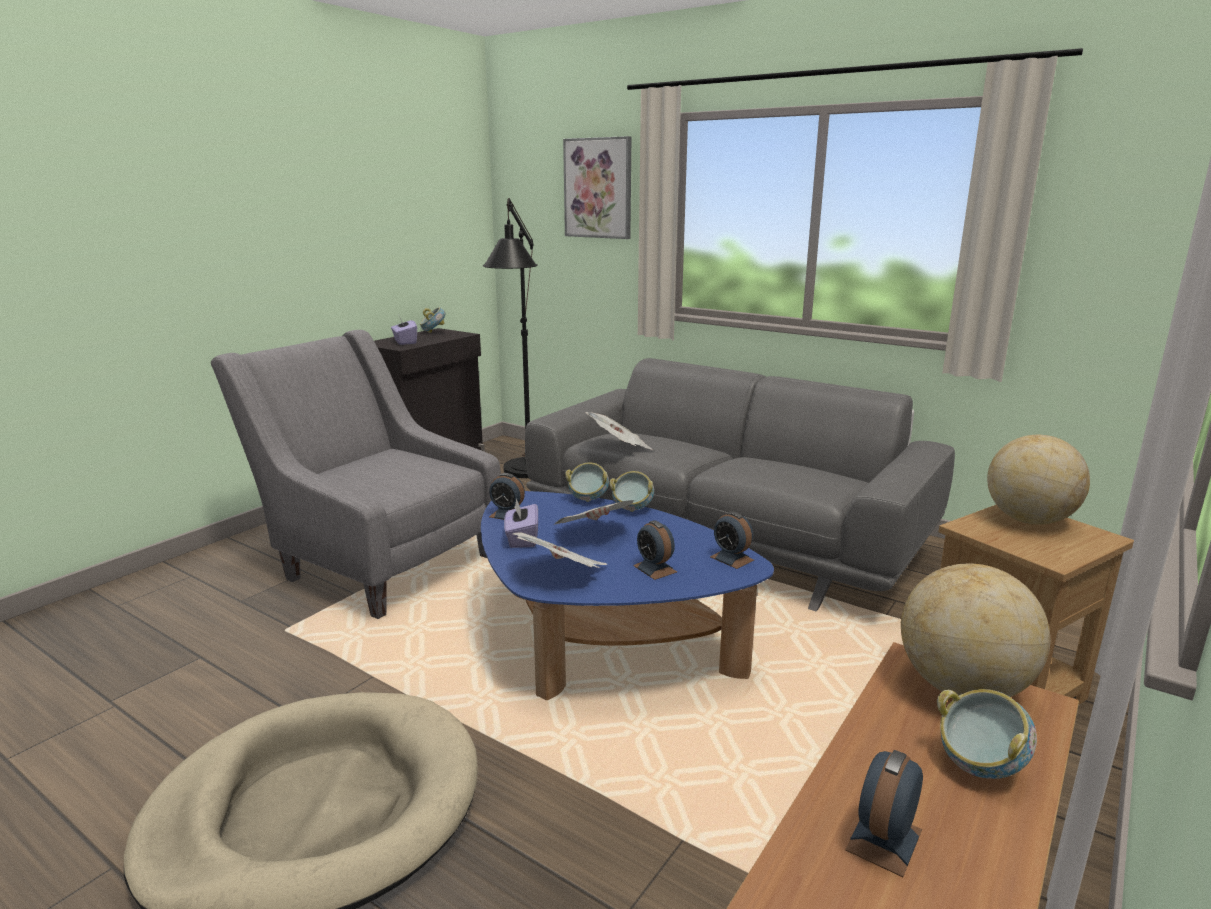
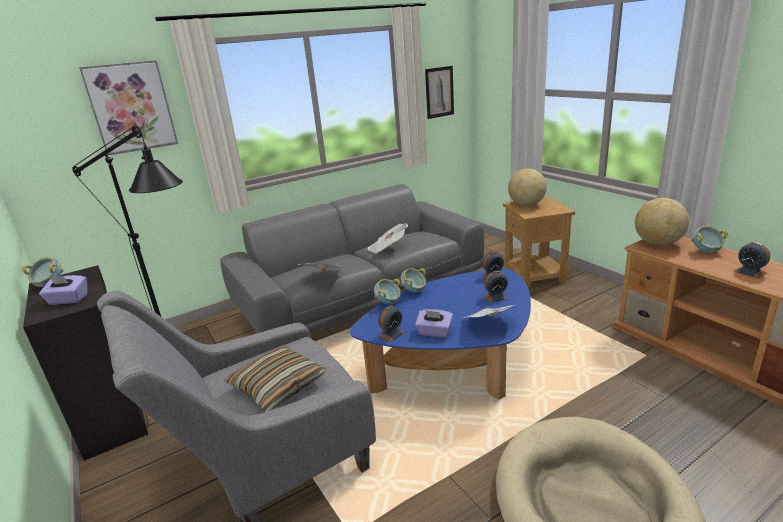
camera: 65 degrees left, 5 degrees up
(373, 476) = (278, 386): none -> pillow
(593, 533) = (440, 308): newspaper -> newspaper (387, 249)
(1103, 245) = (439, 92): none -> picture

